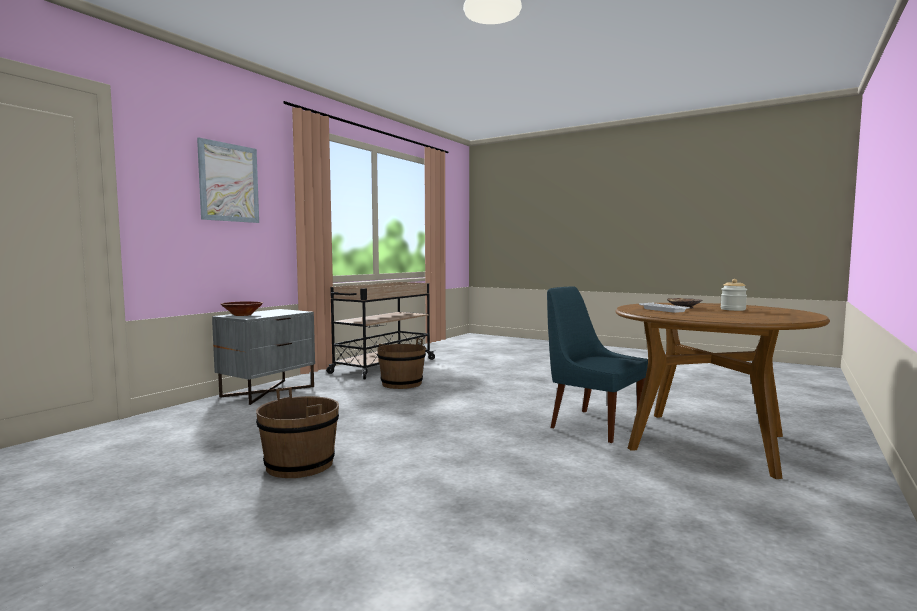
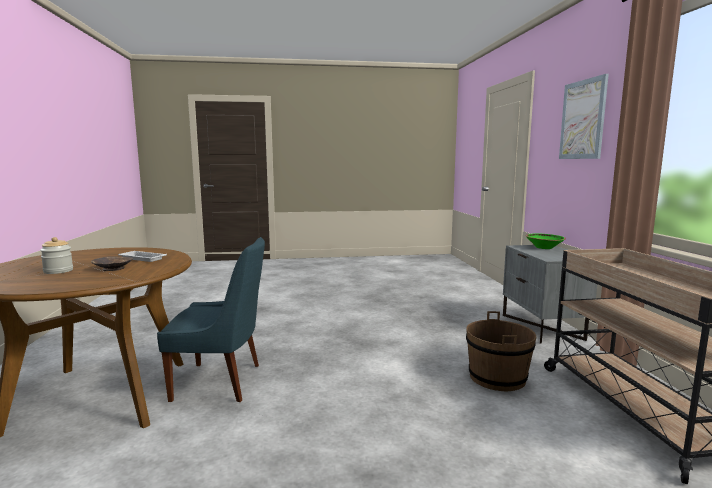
camera: 140 degrees right, 5 degrees up
(242, 315) = (544, 247): brown bowl -> green bowl
(300, 465) = (362, 302): brown bucket -> none

